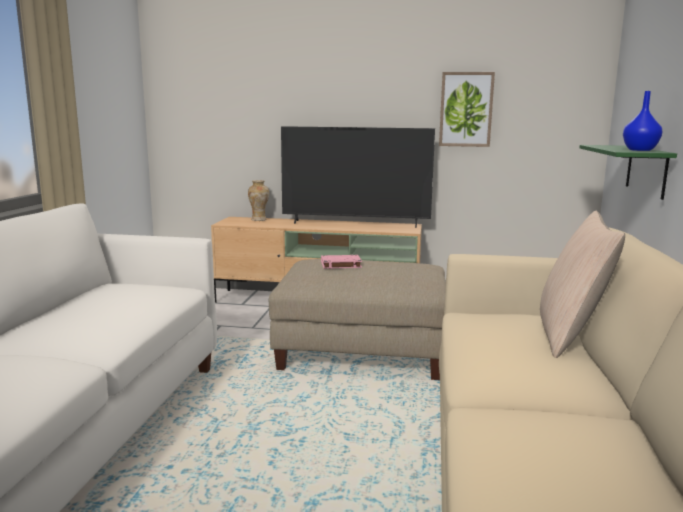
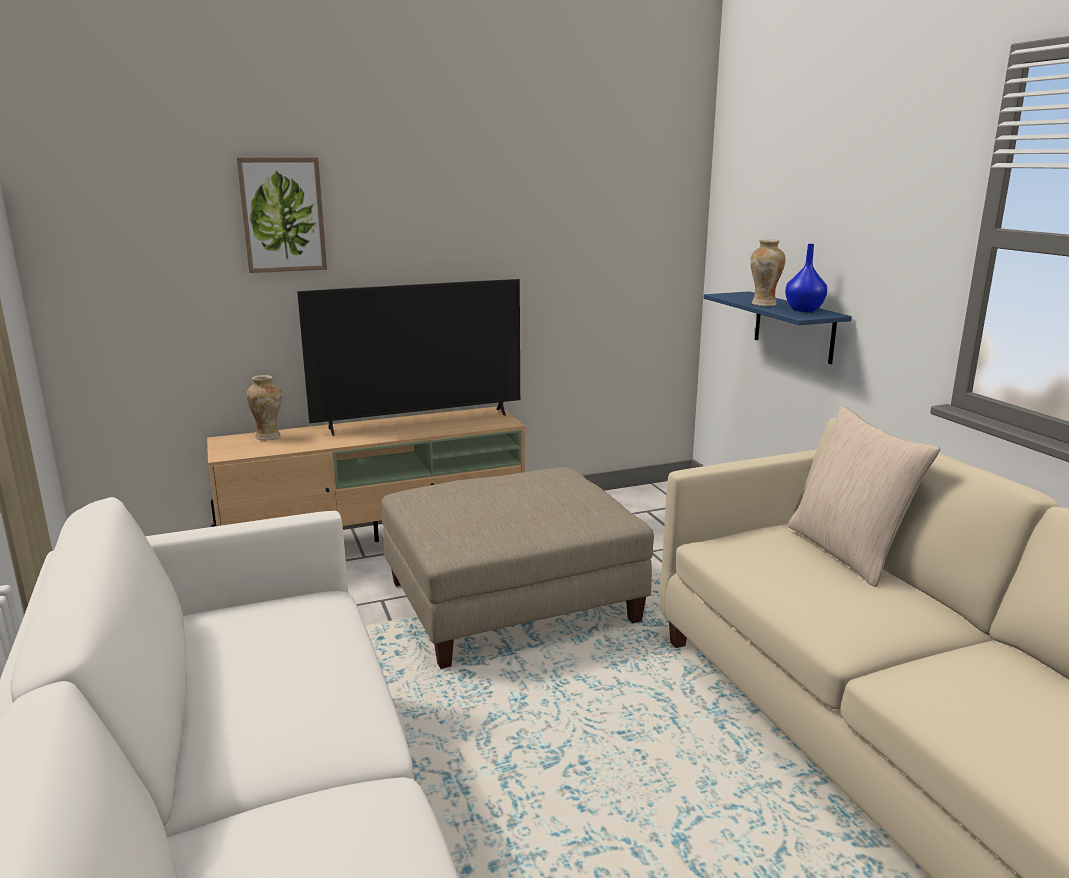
camera: 30 degrees left, 5 degrees up
(340, 265) = (466, 496): pink book -> none
(466, 109) = (547, 248): picture -> picture (282, 215)
(612, 148) = (763, 304): none -> vase
(646, 170) = (794, 327): green shelf -> blue shelf

